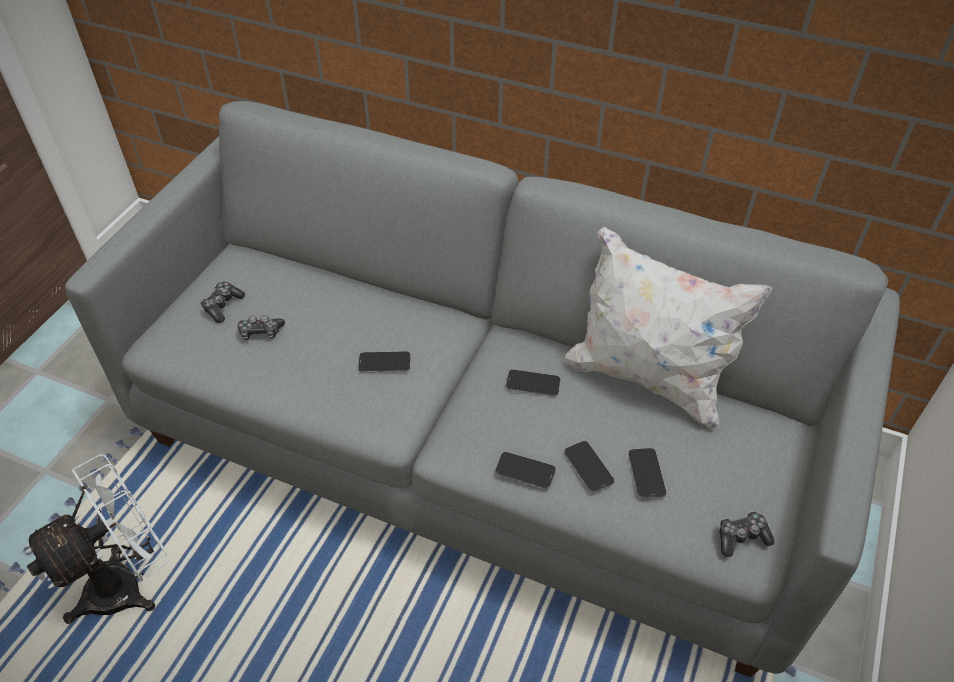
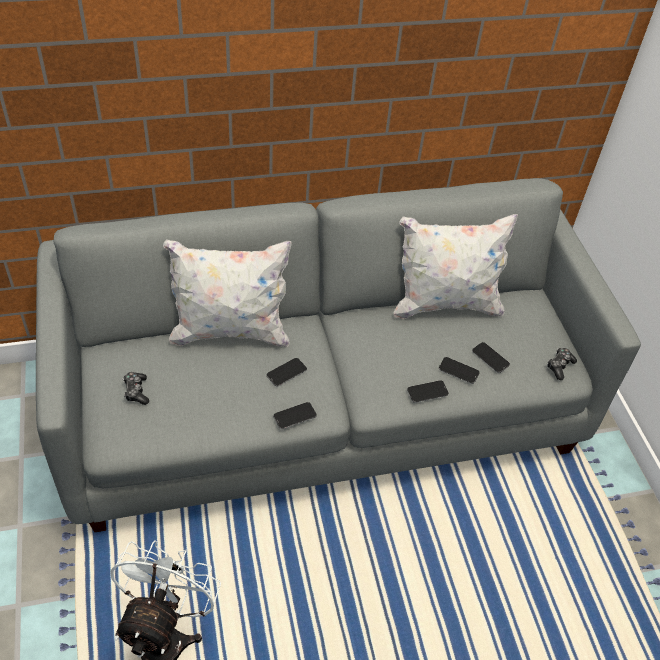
camera: 40 degrees left, 0 degrees up
(261, 332) = (183, 395): game controller -> none
(369, 291) = (230, 332): none -> white pillow
(533, 384) = (386, 339): phone -> phone (294, 416)

